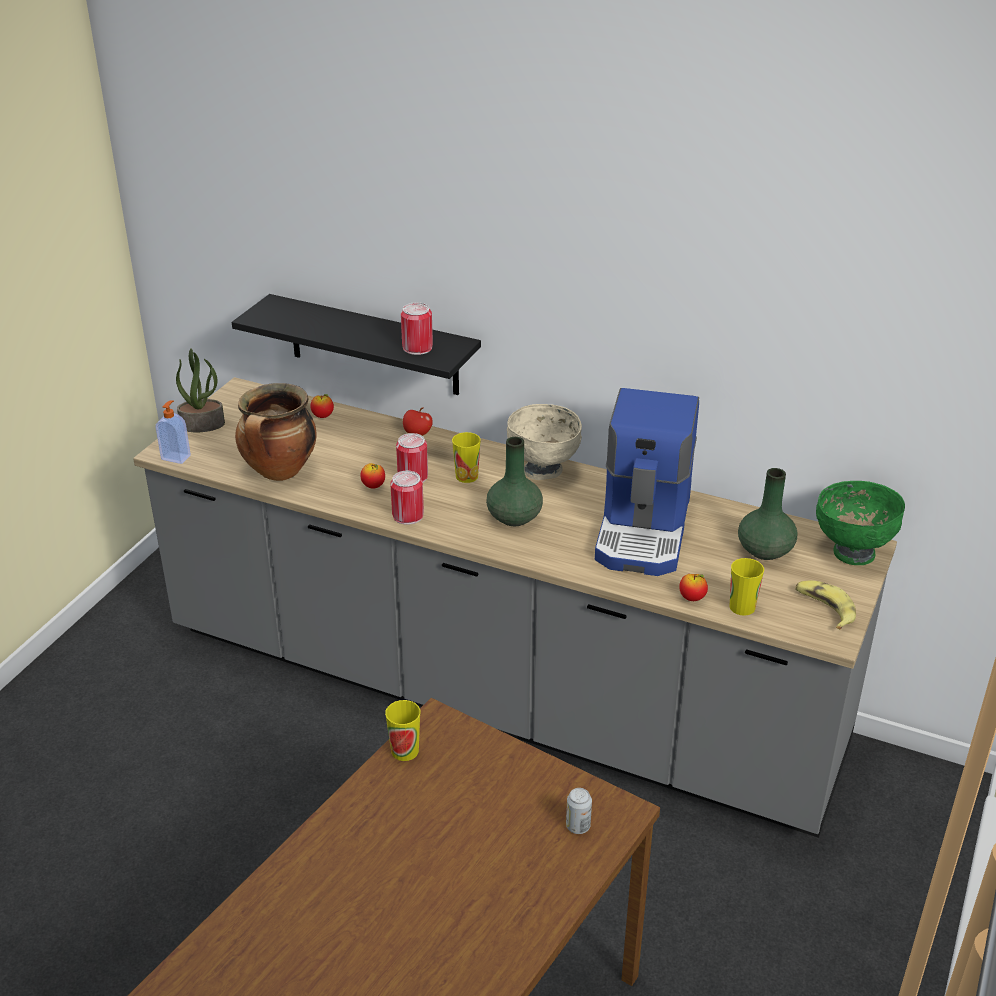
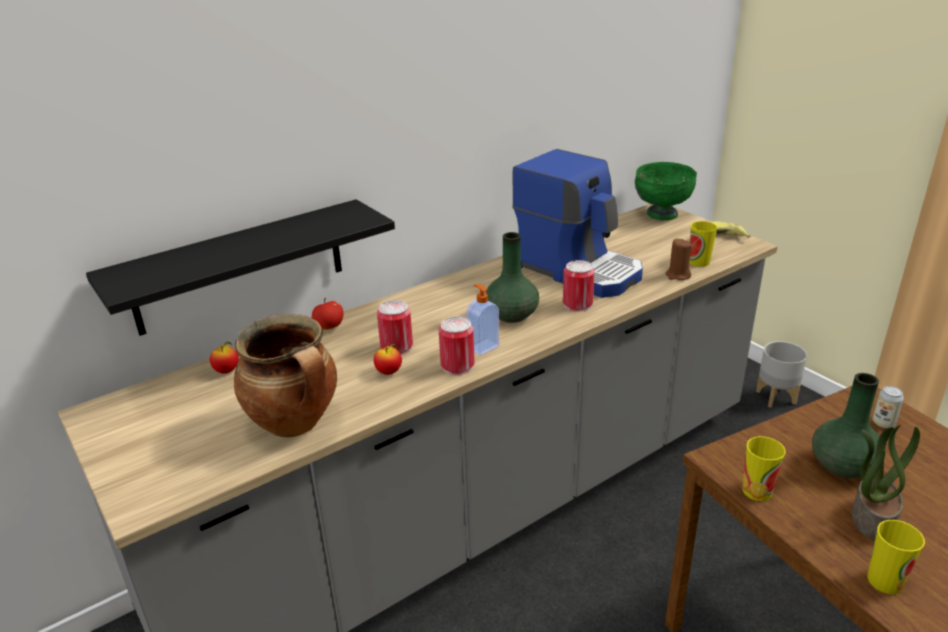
camera: 60 degrees left, 5 degrees down
(176, 457) = (165, 497): soap dispenser -> soap dispenser (482, 347)
(203, 424) = (124, 458): potted plant -> potted plant (871, 518)
(417, 347) = (330, 224): can -> can (577, 304)
(466, 476) = (427, 321): cup -> cup (885, 581)
(543, 470) = (457, 286): beige bowl -> none
(692, 598) = (677, 275): apple -> brown candle
(764, 550) = (637, 238): green vase -> green vase (841, 466)
(905, 887) = (775, 397): none -> grey planter

